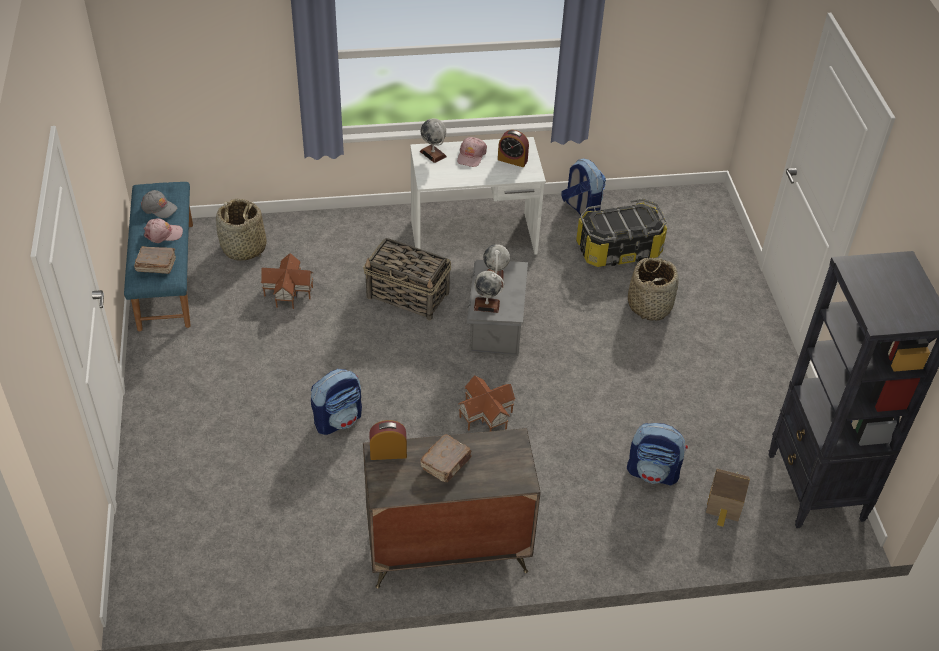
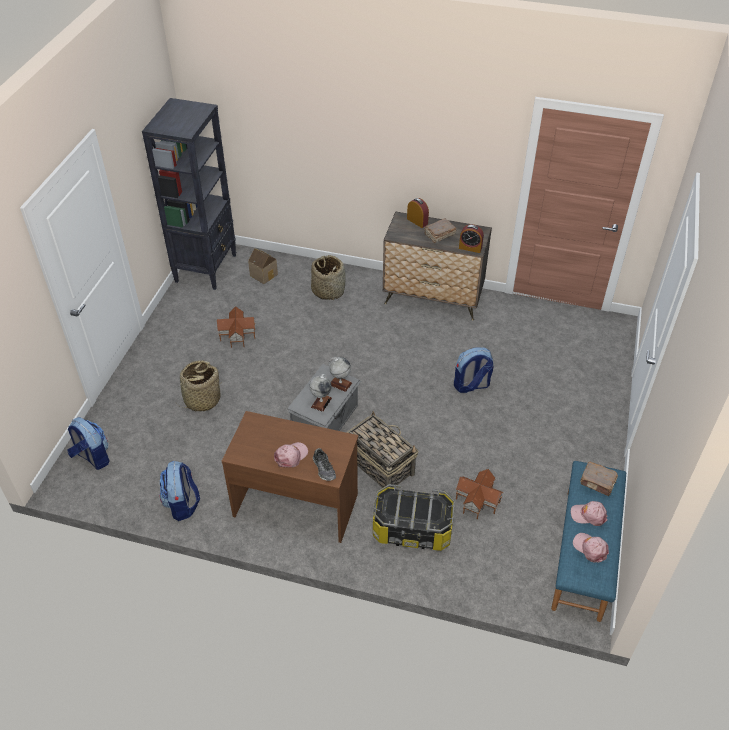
camera: 155 degrees left, 0 degrees up
(159, 208) = (590, 548): grey cap -> pink cap
(244, 248) = (506, 561): basket -> basket (328, 290)
(433, 154) = (324, 469): globe -> shoe
(474, 238) = (295, 504): white desk -> brown desk
(487, 415) = (370, 359): toy house -> toy house (237, 335)
(512, 160) = (258, 440): alarm clock -> alarm clock (417, 221)
(618, 249) = (185, 454): storage box -> storage box (412, 530)
(653, 472) = (290, 300): backpack -> backpack (92, 457)

